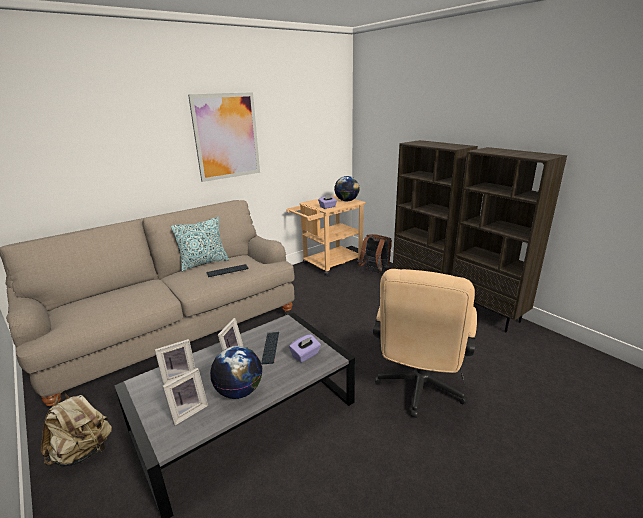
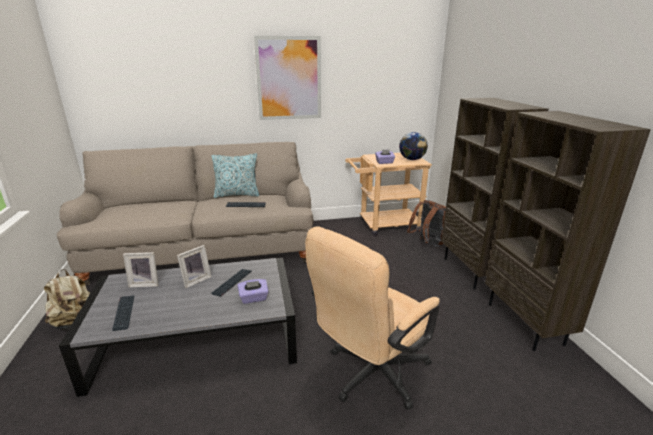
camera: 25 degrees right, 0 degrees up
(188, 411) = (124, 312): picture frame -> keyboard
(239, 391) = (173, 310): globe -> none

